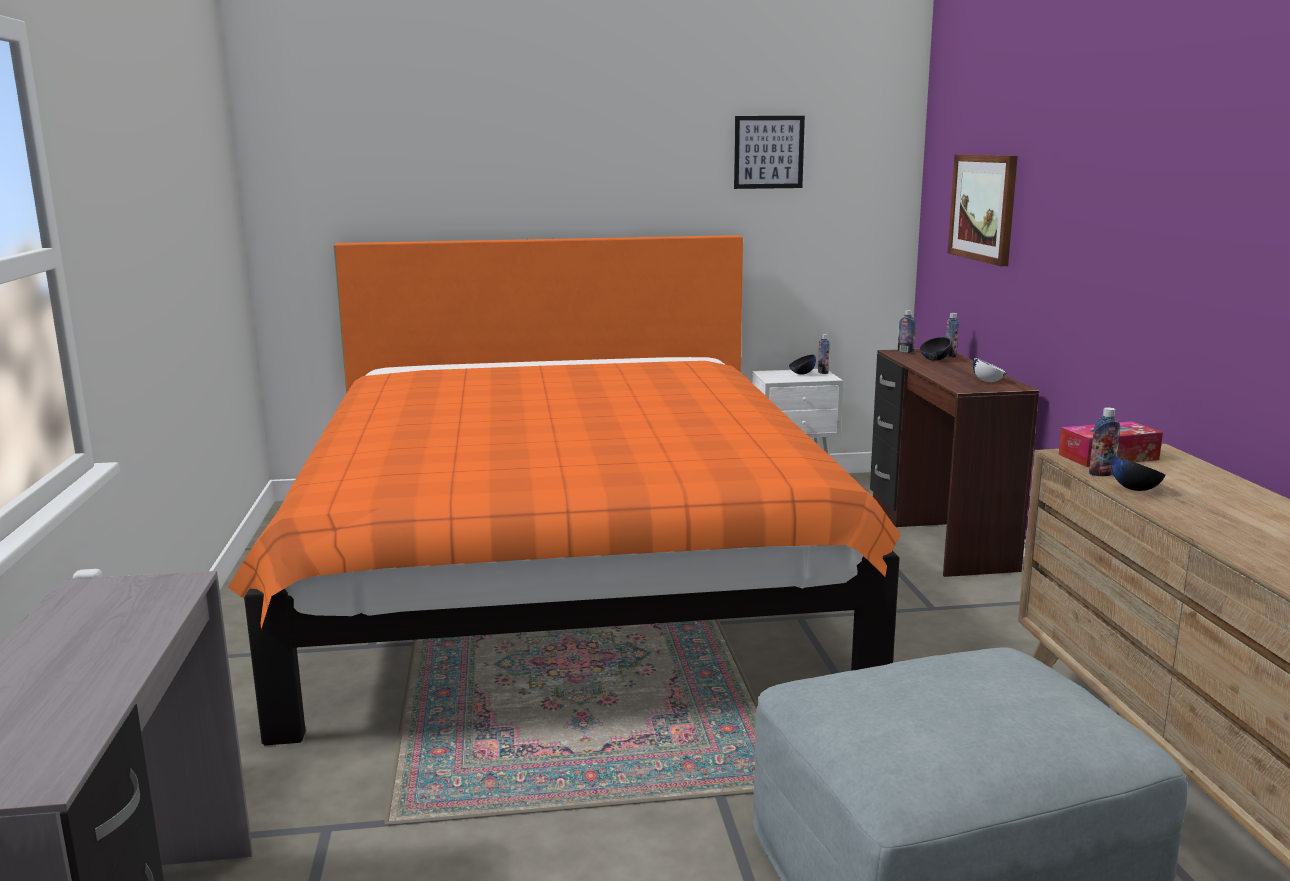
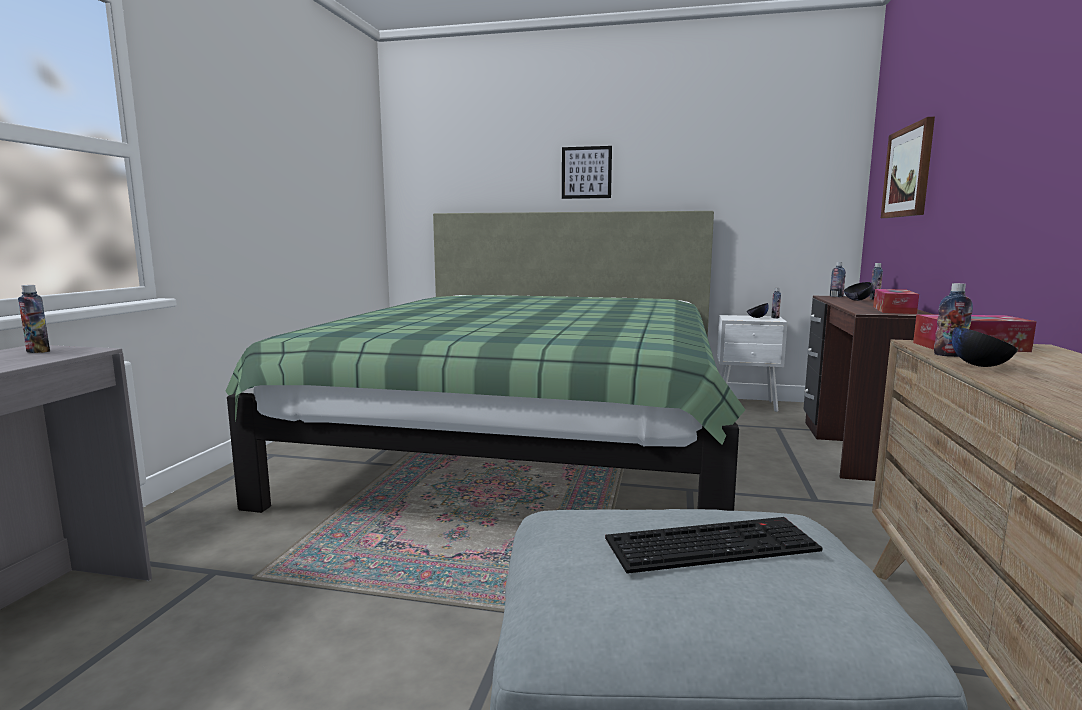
camera: 20 degrees right, 5 degrees down
(117, 593) = (38, 351): none -> bottle
(562, 578) = (528, 440): orange bed -> green bed
(768, 152) = (738, 148): picture -> picture (586, 172)
(973, 692) = (712, 544): none -> keyboard
(988, 381) = (894, 310): white bowl -> tissue box

